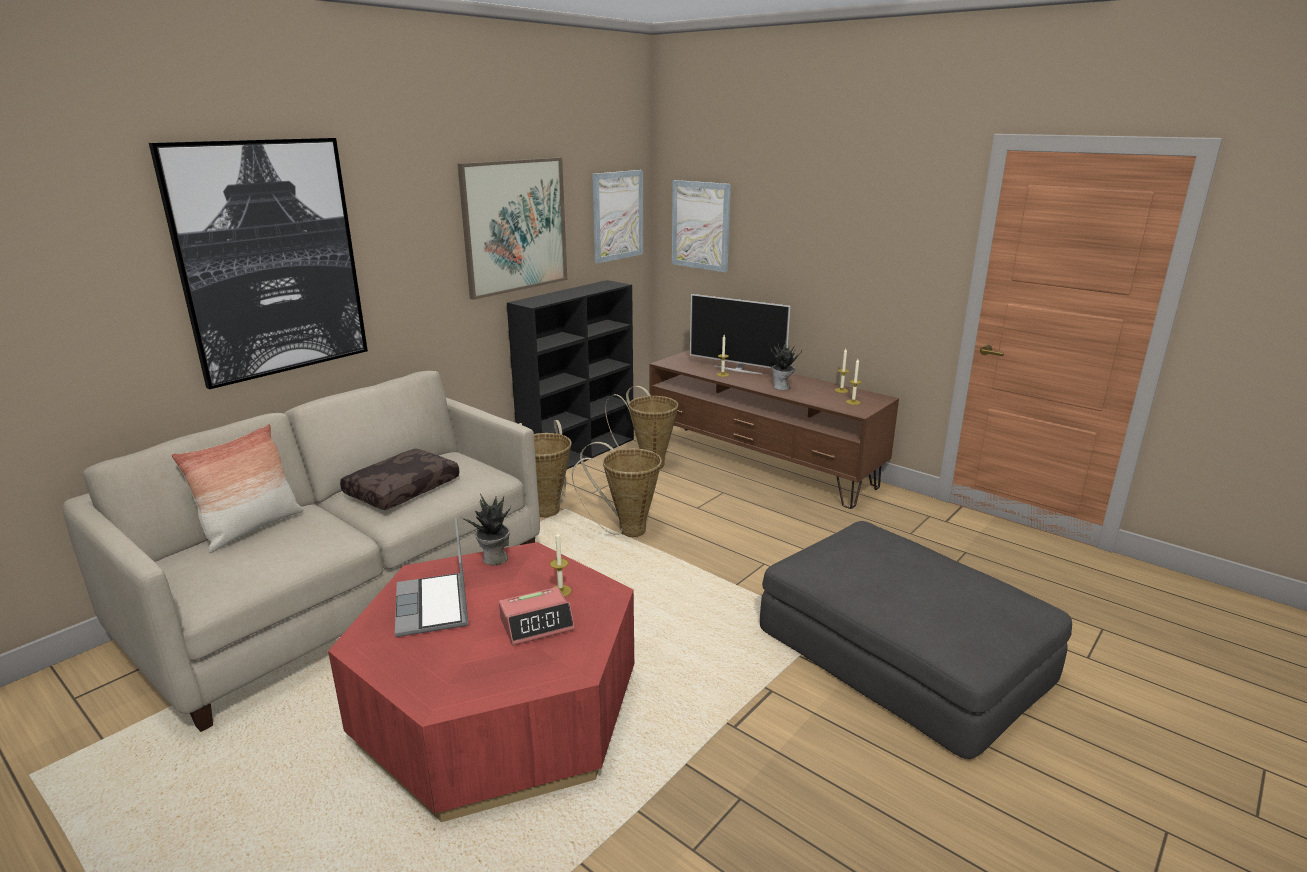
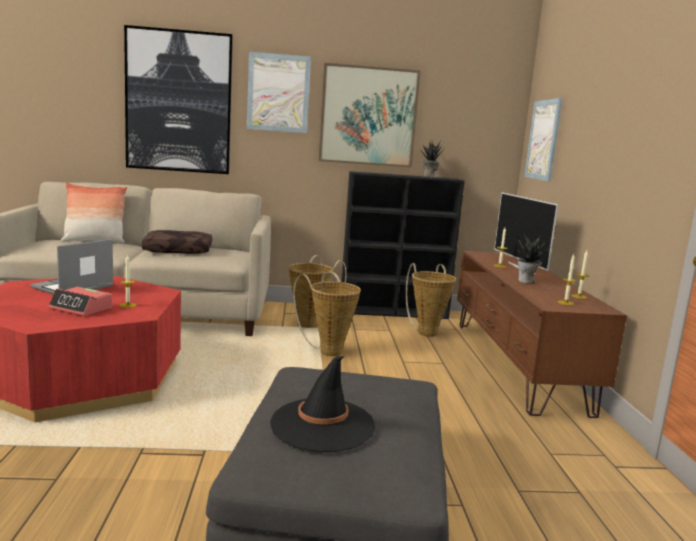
camera: 45 degrees right, 10 degrees down
(494, 559) = (144, 286): potted plant -> potted plant (429, 177)
(617, 216) = (479, 128): picture -> picture (278, 93)
(936, 598) = (322, 425): none -> black hat

